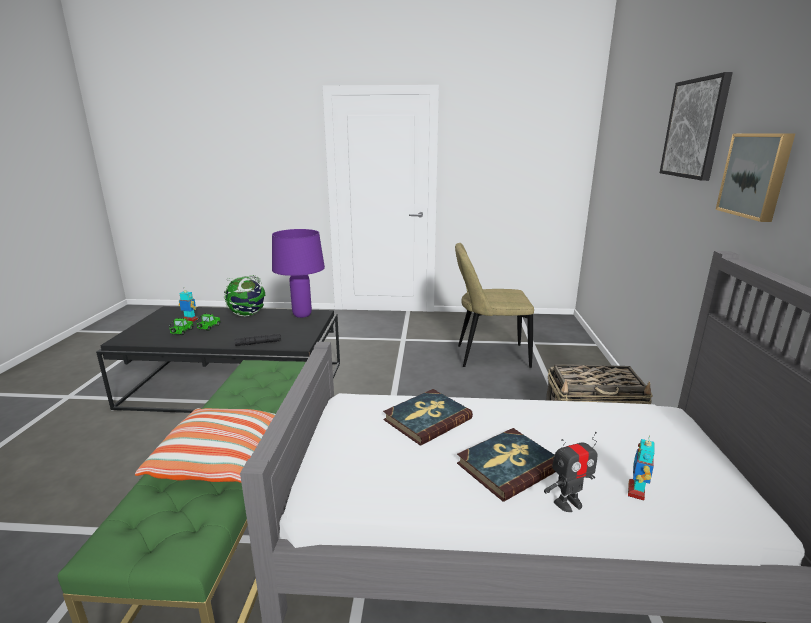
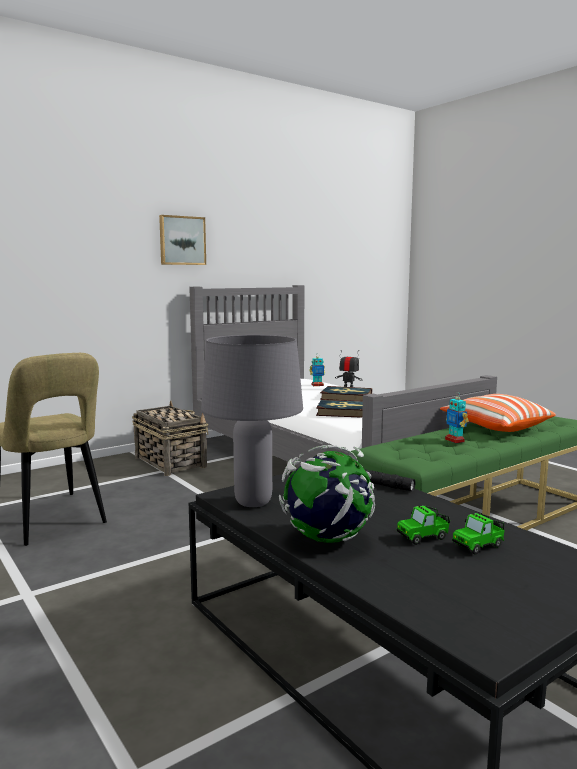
camera: 130 degrees left, 10 degrees down
(190, 320) = (446, 573): toy robot -> toy robot (455, 440)
(302, 315) = (253, 502): purple table lamp -> grey table lamp
(695, 128) = (97, 207): picture -> none

